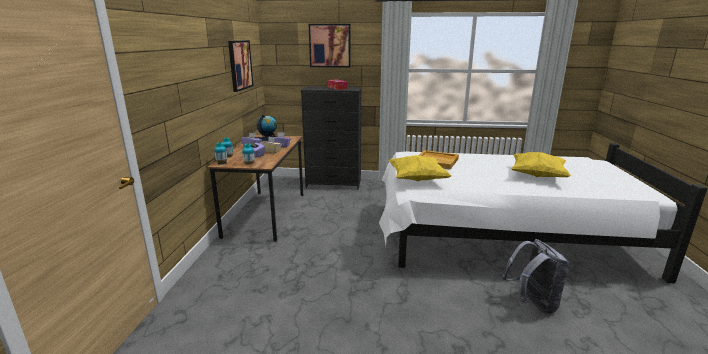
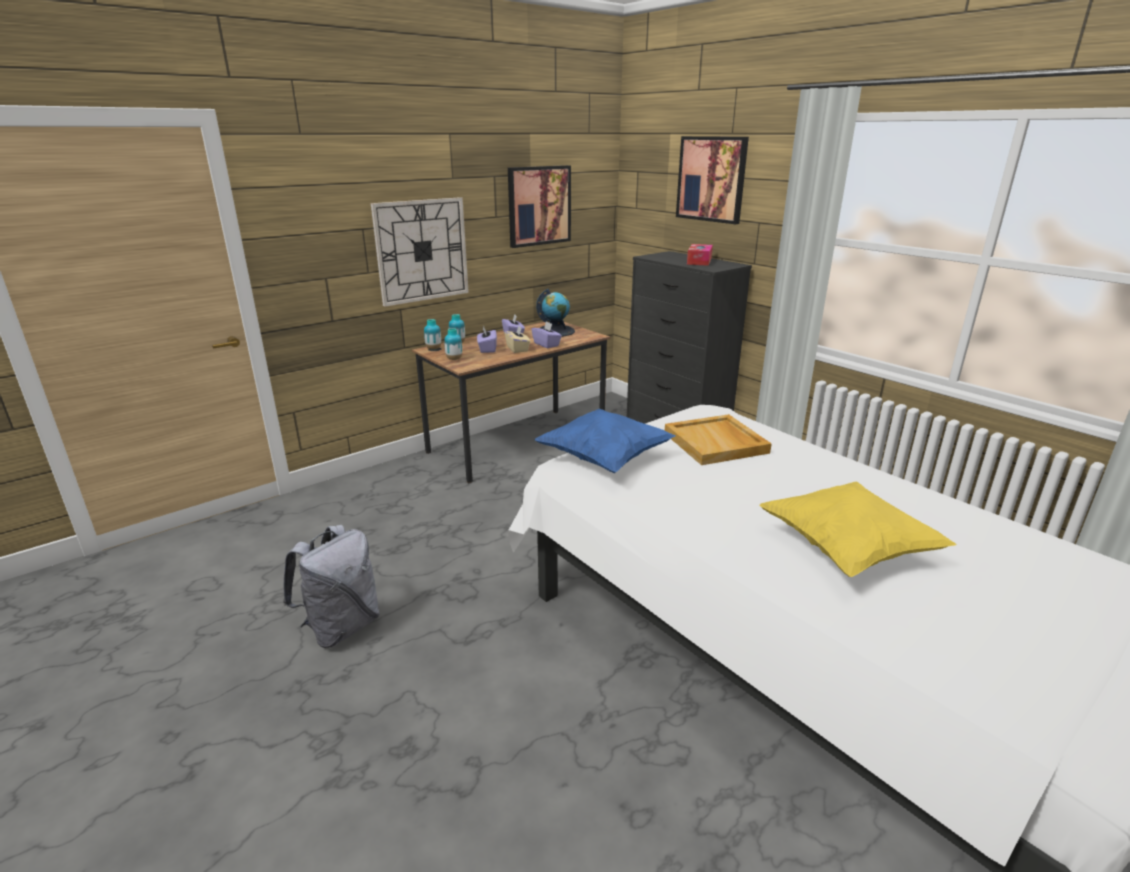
camera: 45 degrees right, 5 degrees up
(203, 97) = (422, 251): none -> wall clock
(417, 179) = (605, 459): yellow pillow -> blue pillow
(532, 303) = (625, 785): grey backpack -> grey backpack (341, 627)

